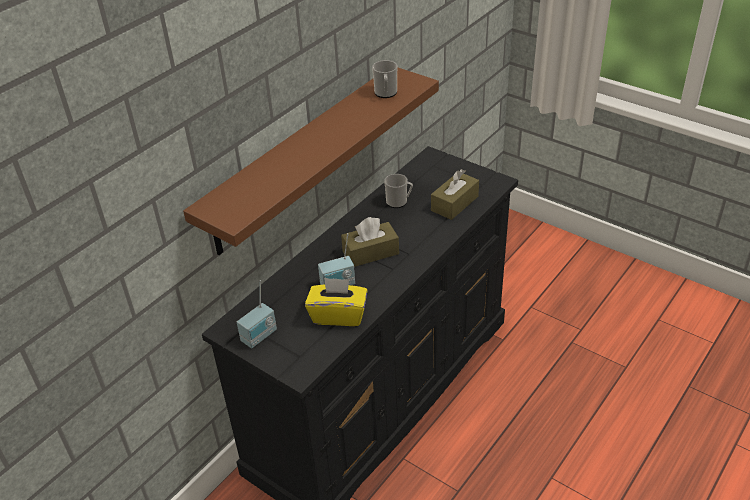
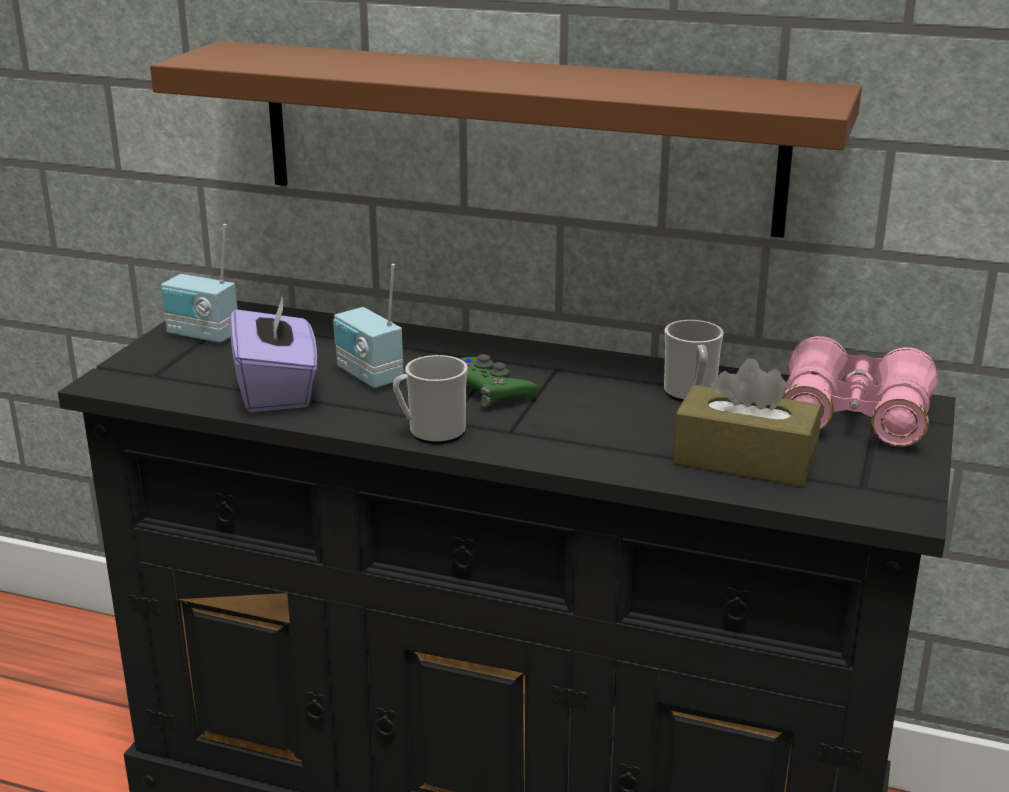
camera: 70 degrees right, 15 degrees down
(338, 315) = (277, 390): yellow tissue box -> purple tissue box
(370, 252) = (489, 391): brown tissue box -> green game controller
(385, 94) = (721, 90): mug -> mug (431, 433)
(434, 171) = (854, 417): none -> pink binoculars

